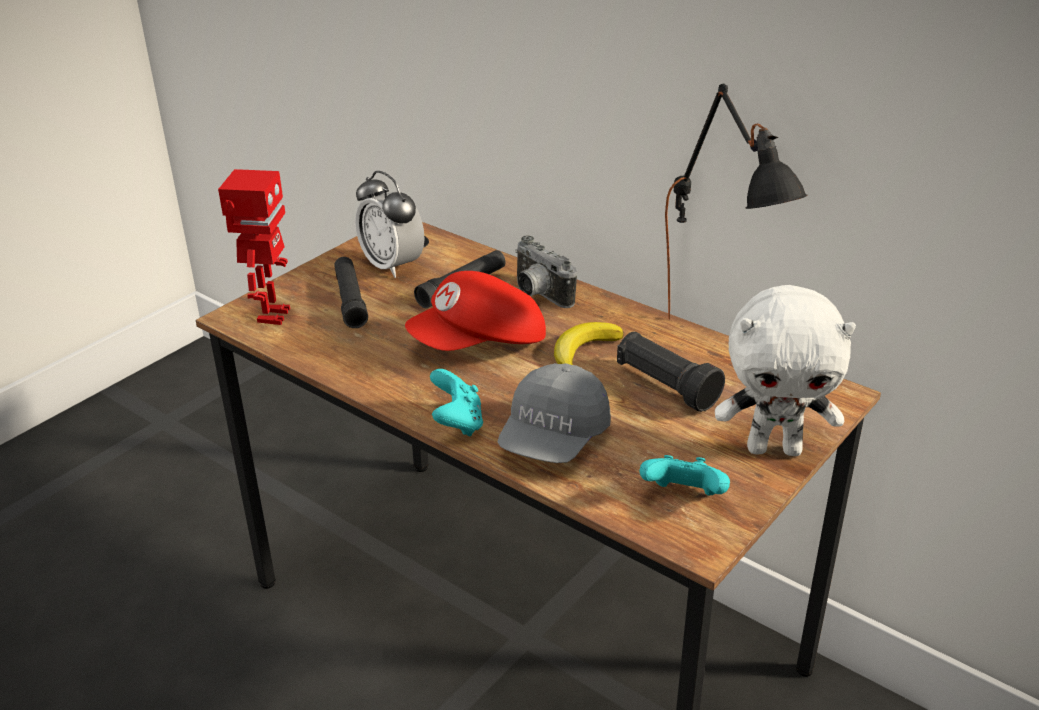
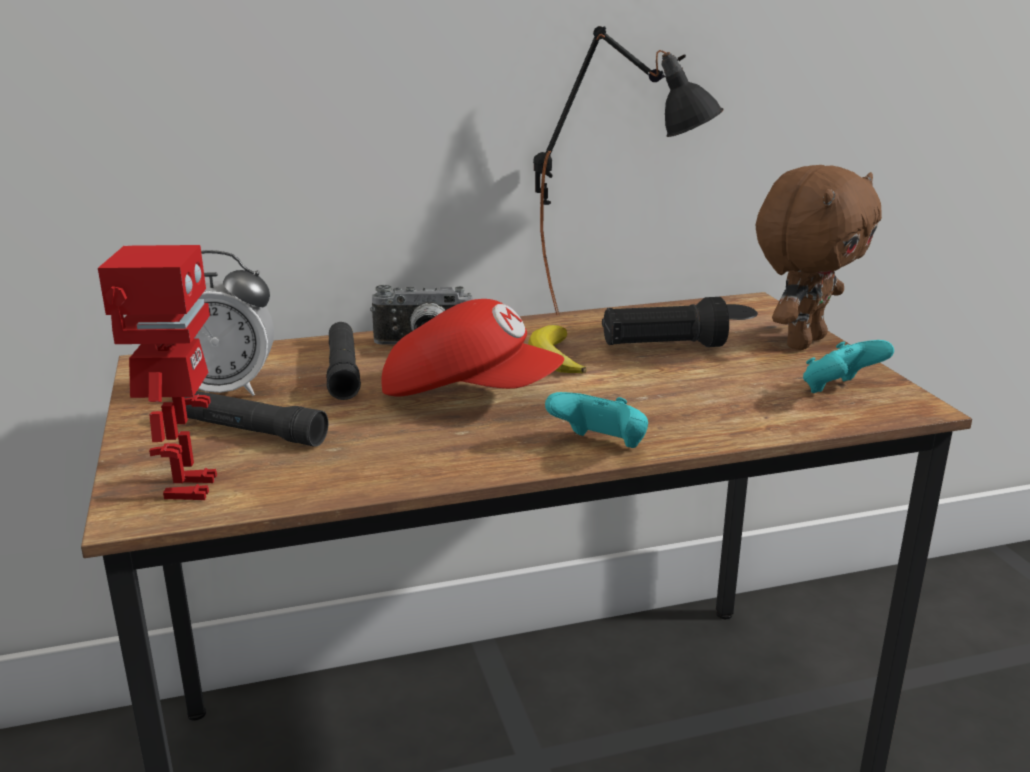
camera: 55 degrees left, 10 degrees down
(271, 315) = (187, 487): toy robot -> toy robot turned 45 degrees clockwise
(480, 344) = (469, 395): red cap -> red cap turned 75 degrees counterclockwise
(553, 438) = (686, 412): grey cap -> none
(774, 448) = (802, 341): white plush toy -> brown plush toy

